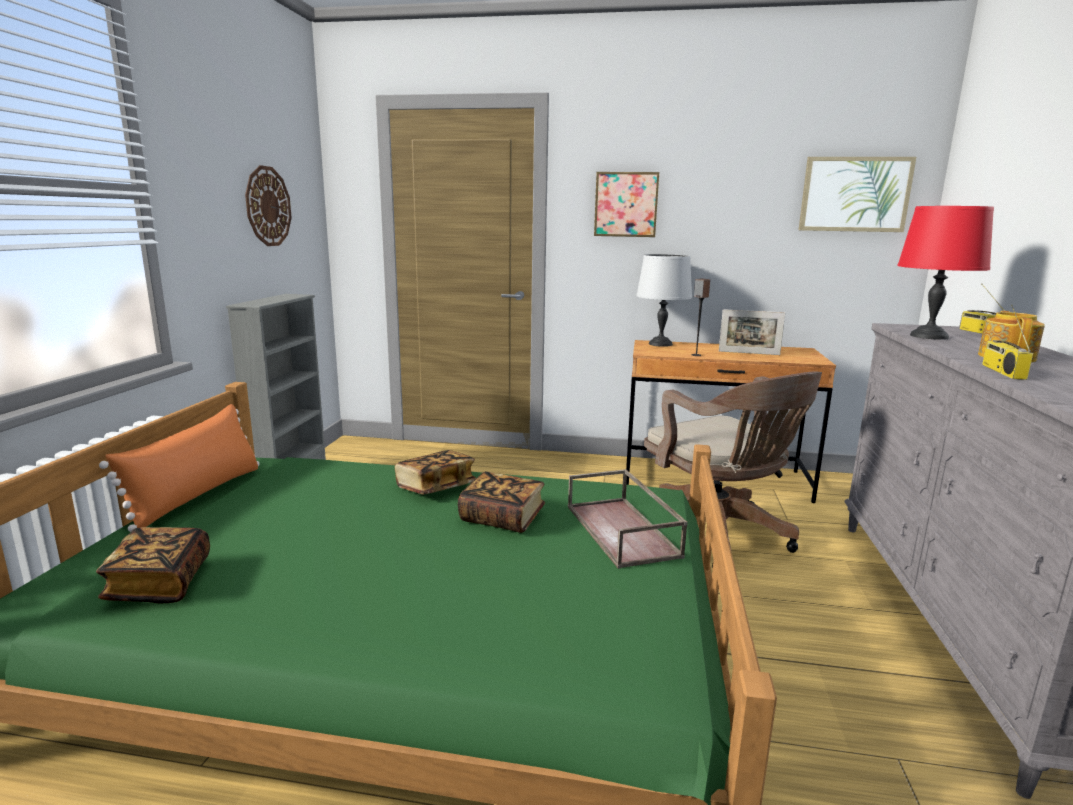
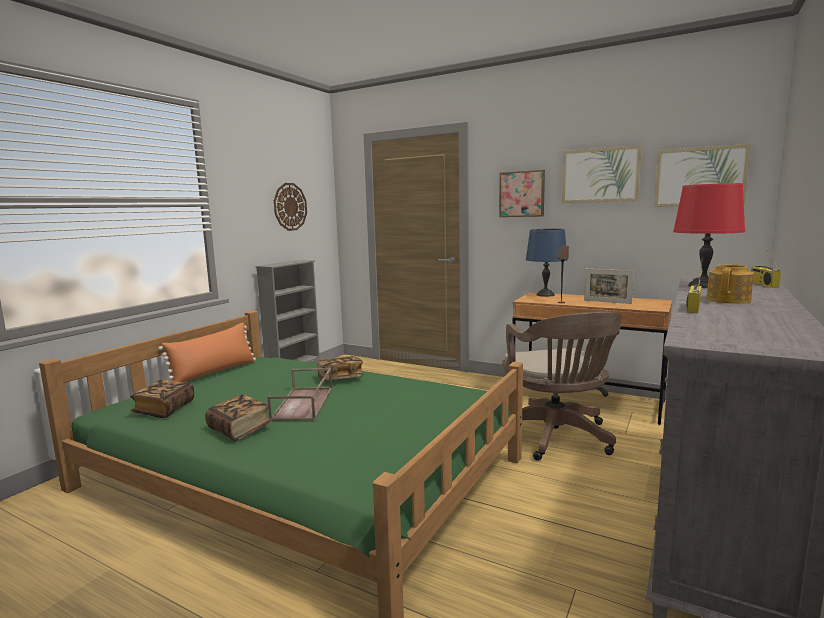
camera: 20 degrees right, 5 degrees down
(502, 518) = (363, 397): book -> book (240, 429)
(623, 531) = (431, 411): brown tray -> brown tray (304, 404)
(660, 344) = (545, 295): grey table lamp -> blue table lamp
(733, 185) = (600, 175): none -> picture

